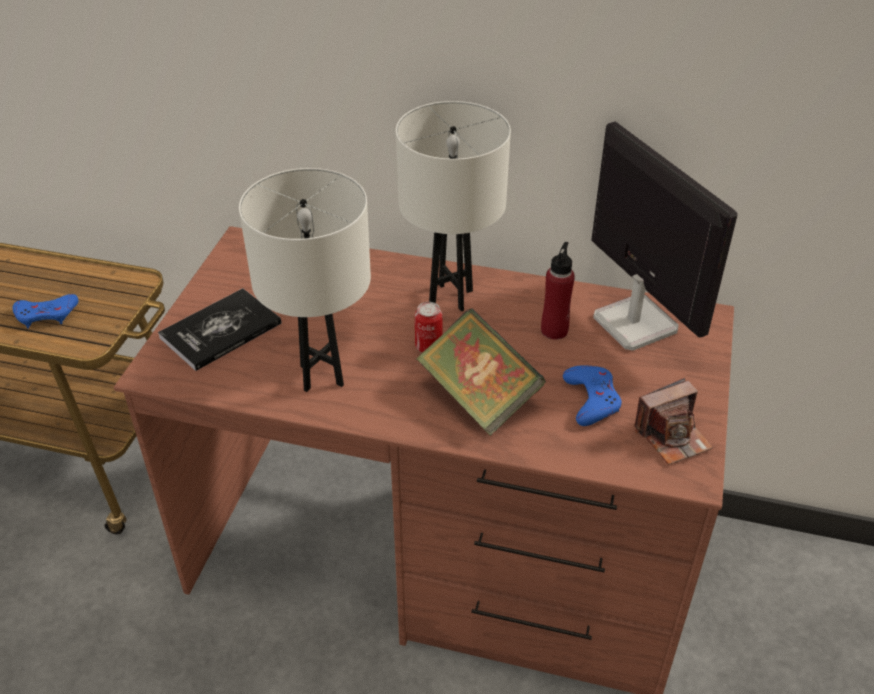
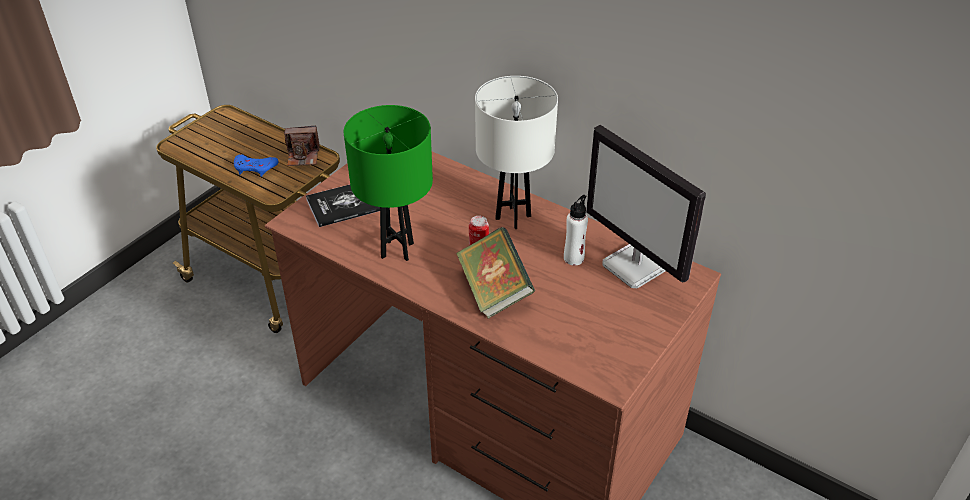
camera: 20 degrees right, 0 degrees up
(322, 375) = (397, 250): white table lamp -> green table lamp
(554, 330) = (574, 258): red bottle -> white bottle
(591, 399) = (572, 313): blue game controller -> none
(633, 322) = (635, 267): monitor -> monitor turned 150 degrees clockwise
(672, 437) = (615, 353): camera -> camera (303, 156)

